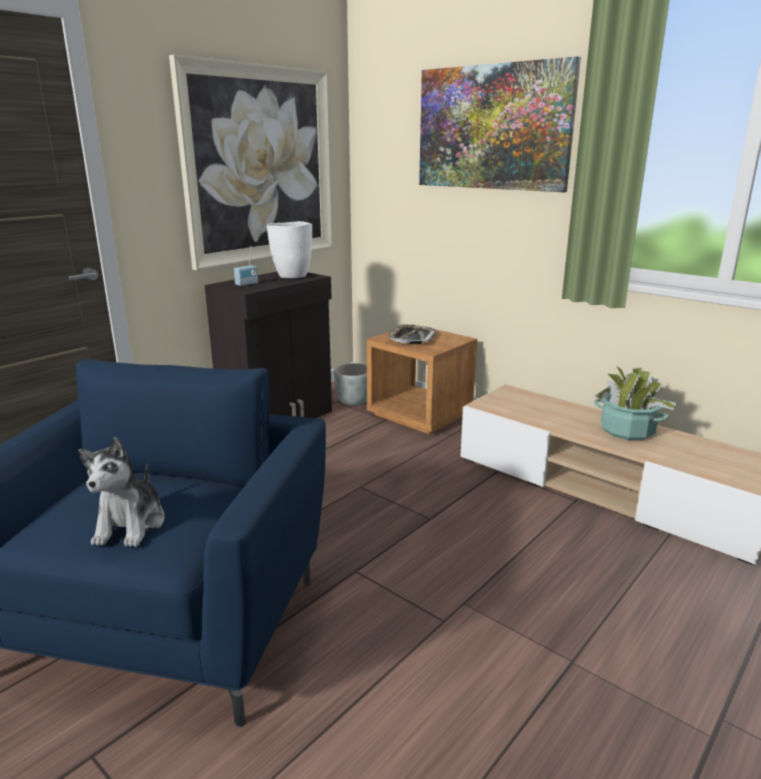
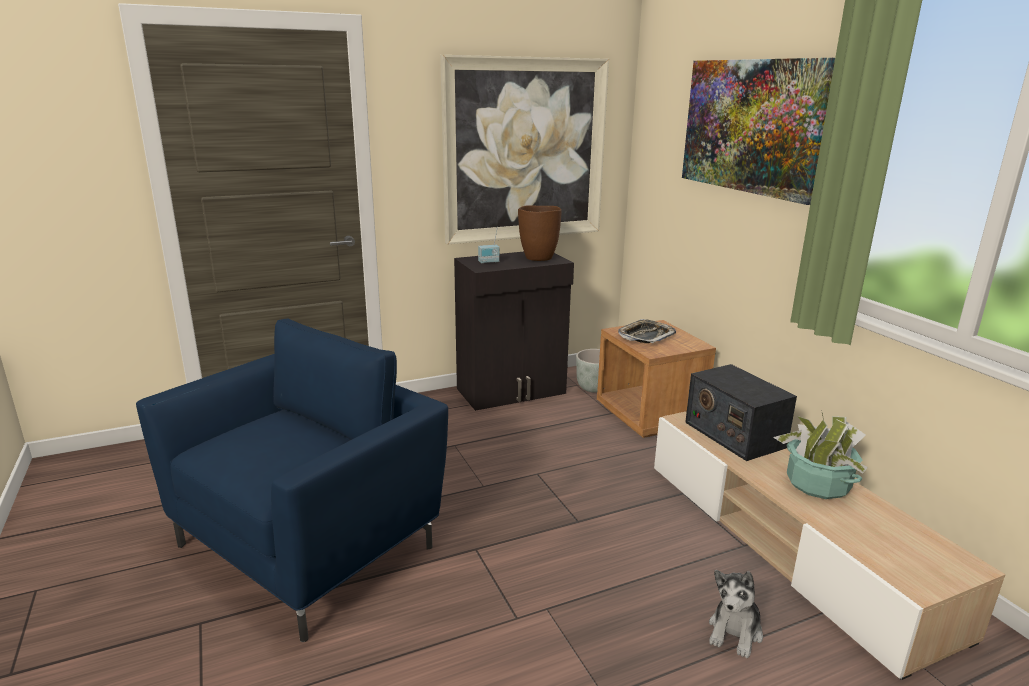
camera: 25 degrees right, 0 degrees up
(131, 525) = (262, 458): plush toy -> plush toy (735, 632)
(292, 276) = (538, 258): white vase -> brown vase
(533, 407) = (734, 434): none -> radio

